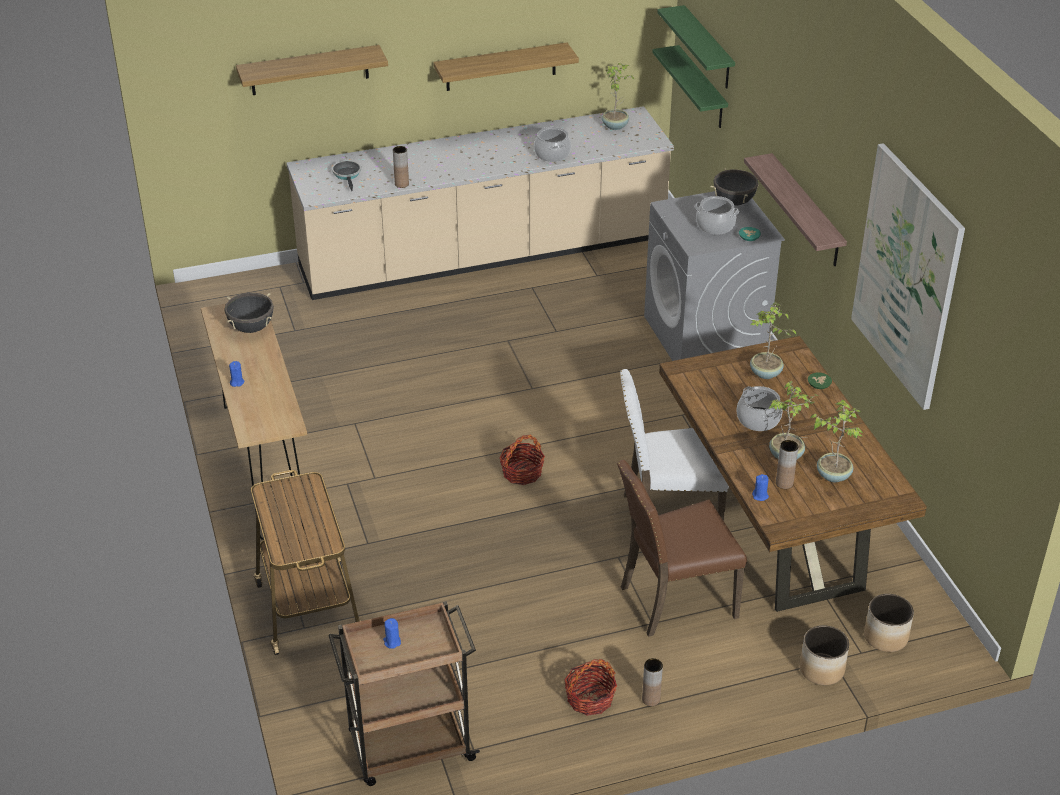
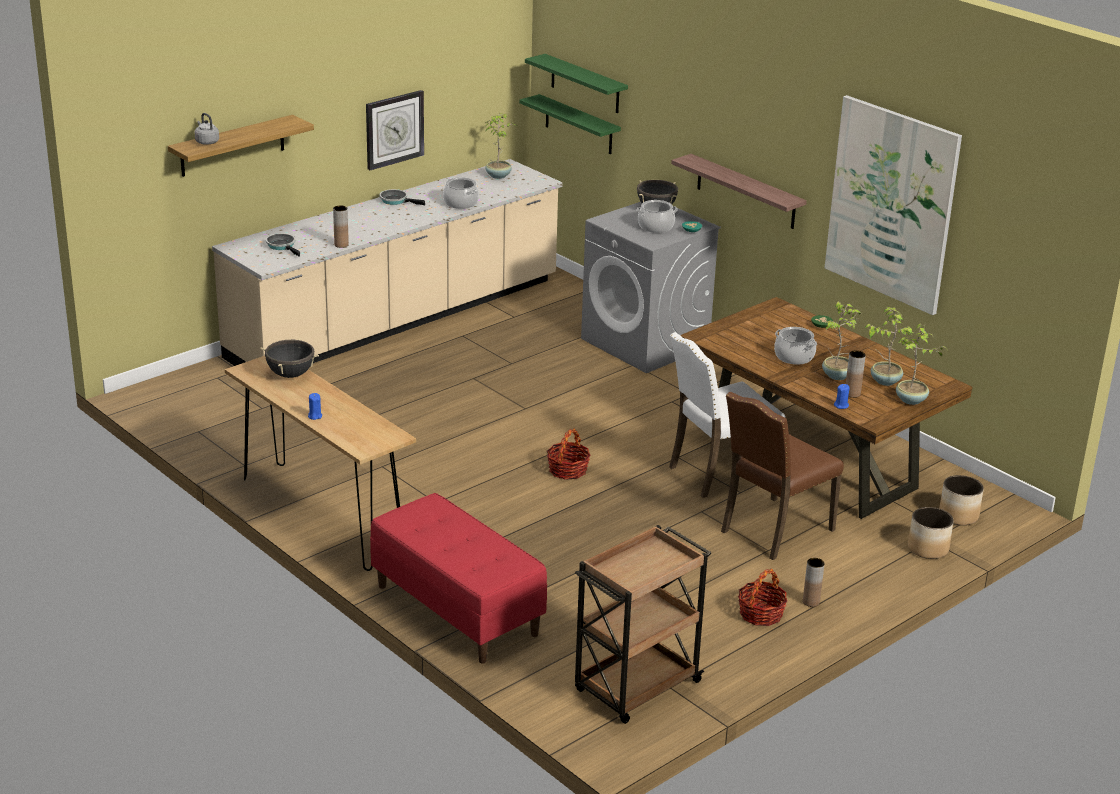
camera: 25 degrees left, 10 degrees down
(273, 66) = (206, 142): none -> grey kettle
(308, 607) = (455, 610): cart -> red bench
(392, 642) = (632, 565): blue candle -> none
(492, 139) = (396, 200): none -> frying pan
(501, 67) = (394, 129): shelf -> wall clock
(765, 374) = (772, 326): potted plant -> potted plant (911, 400)

